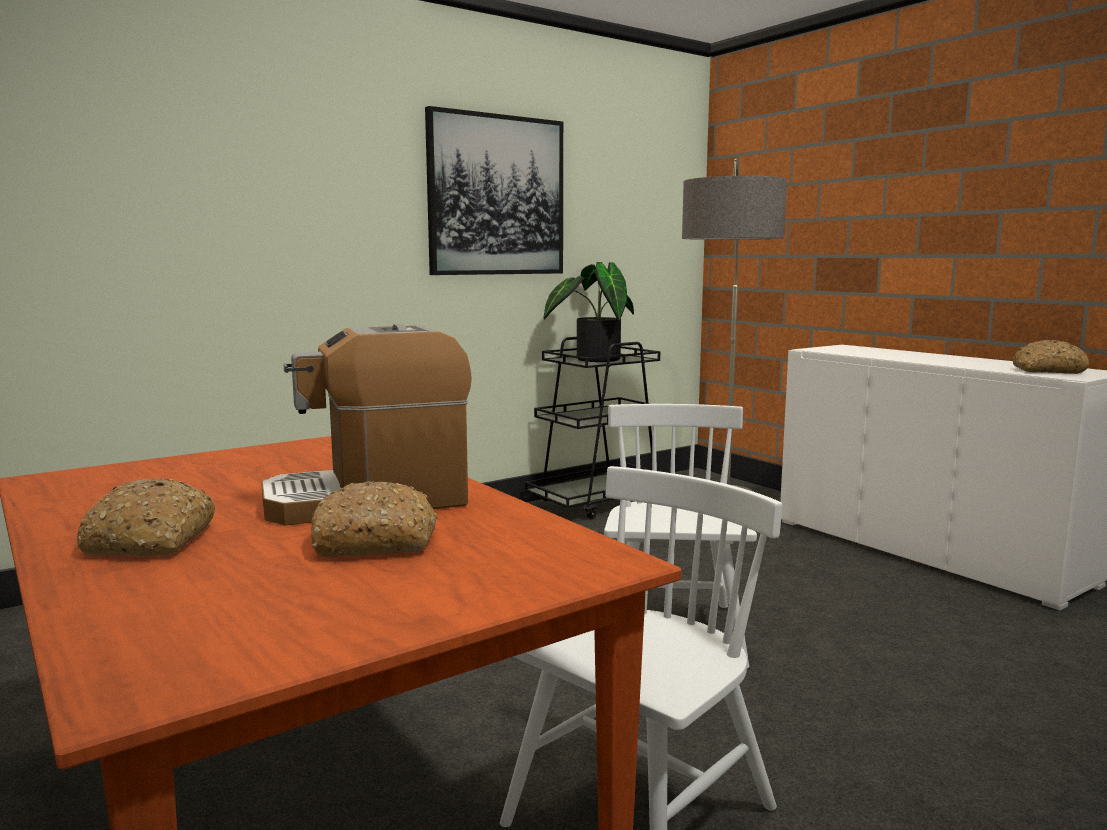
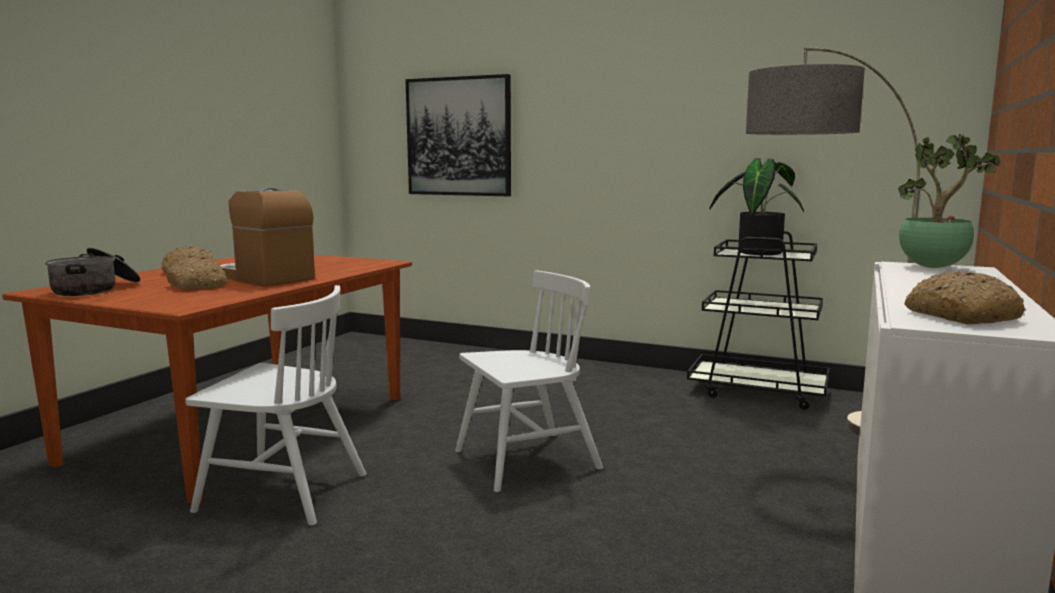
camera: 60 degrees right, 0 degrees up
(245, 624) = (96, 289): none -> cooking pot
(496, 196) = (692, 101): picture -> picture (458, 136)
(836, 348) = (934, 267): none -> potted plant

